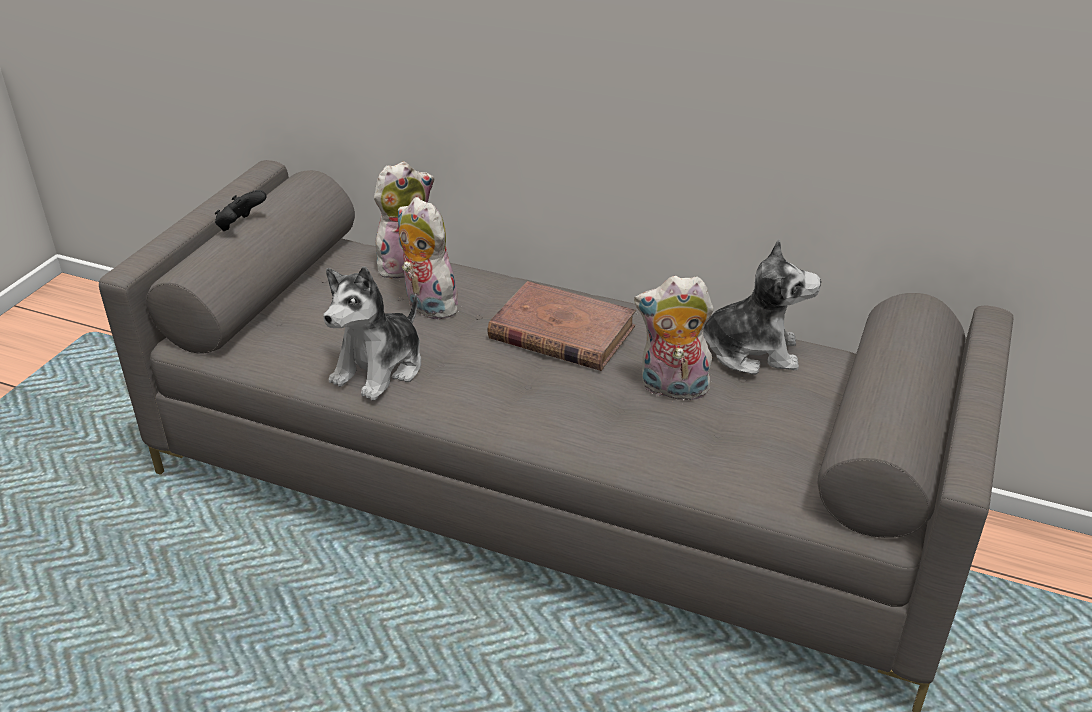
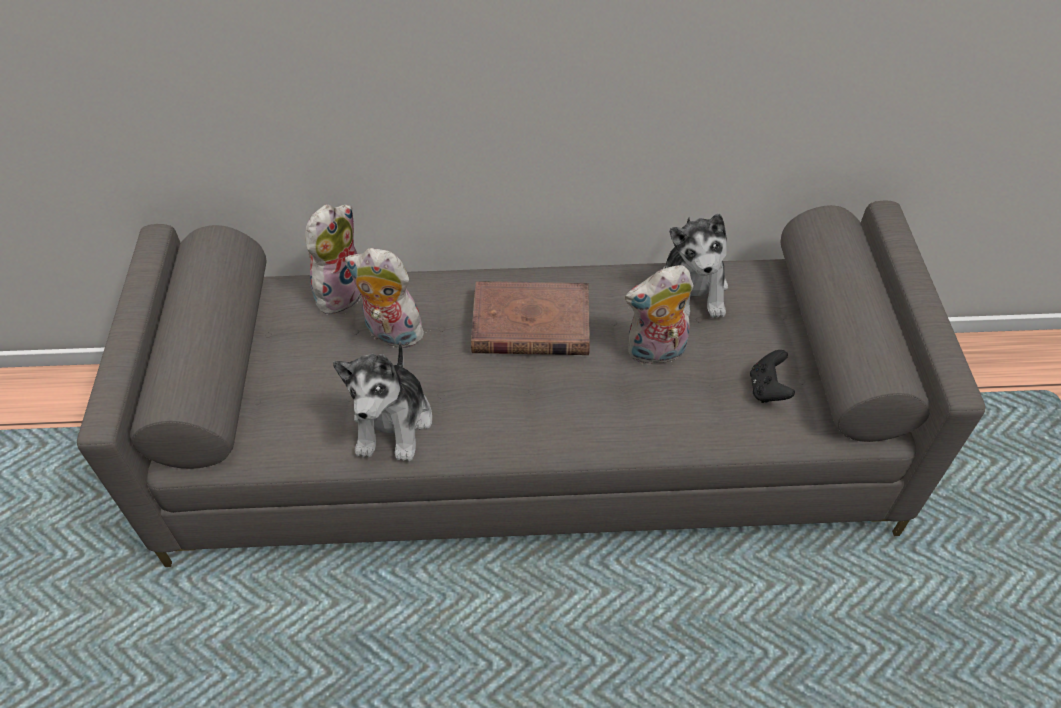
camera: 25 degrees left, 15 degrees up
(241, 226) = (186, 324): black game controller -> black game controller (767, 389)
(751, 351) = (693, 289): plush toy -> plush toy turned 105 degrees clockwise

